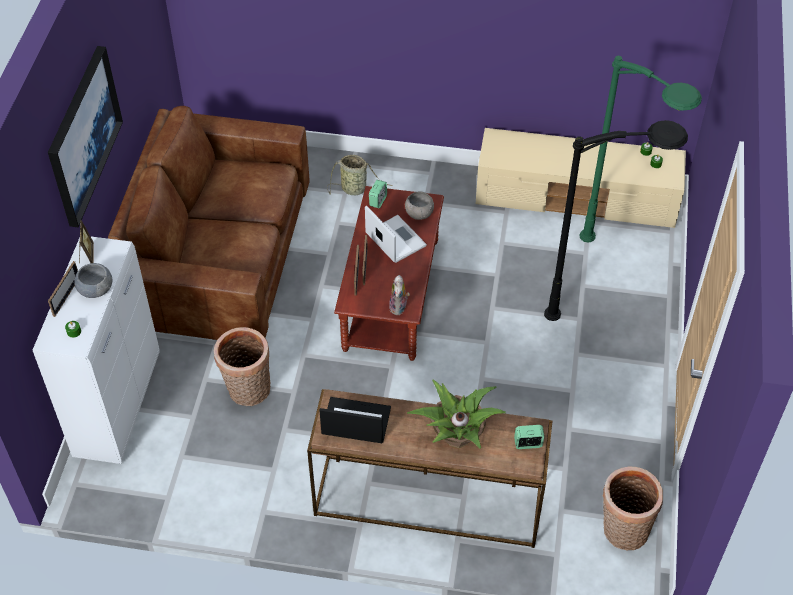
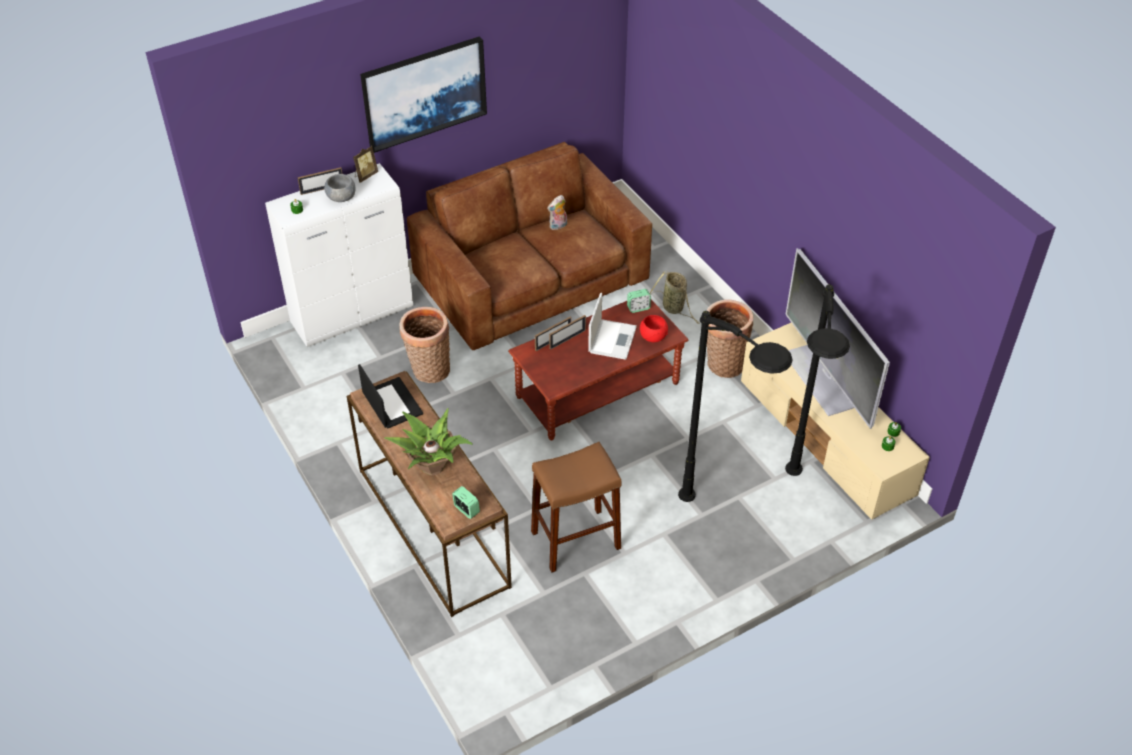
camera: 50 degrees right, 5 degrees down
(399, 307) = (550, 380): plush toy -> plush toy (558, 226)
(419, 214) = (653, 337): grey bowl -> red bowl
(531, 413) = (575, 540): none -> brown stool
(557, 153) = (819, 379): none -> television
(622, 531) = (520, 666): basket -> basket (723, 363)
(624, 266) = (791, 511): green floor lamp -> black floor lamp

